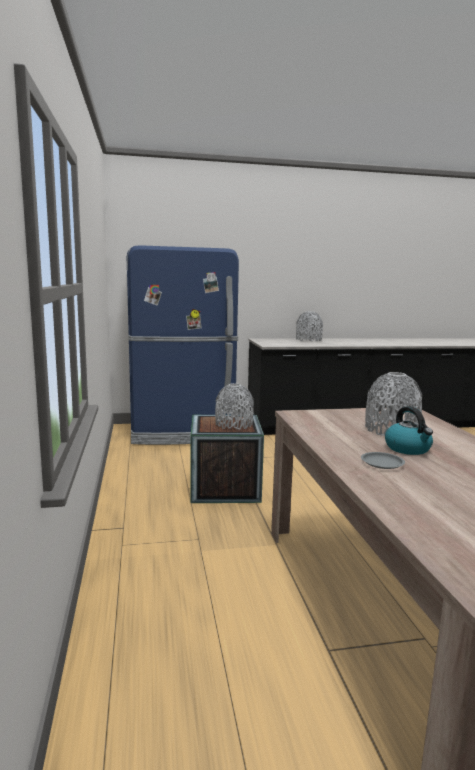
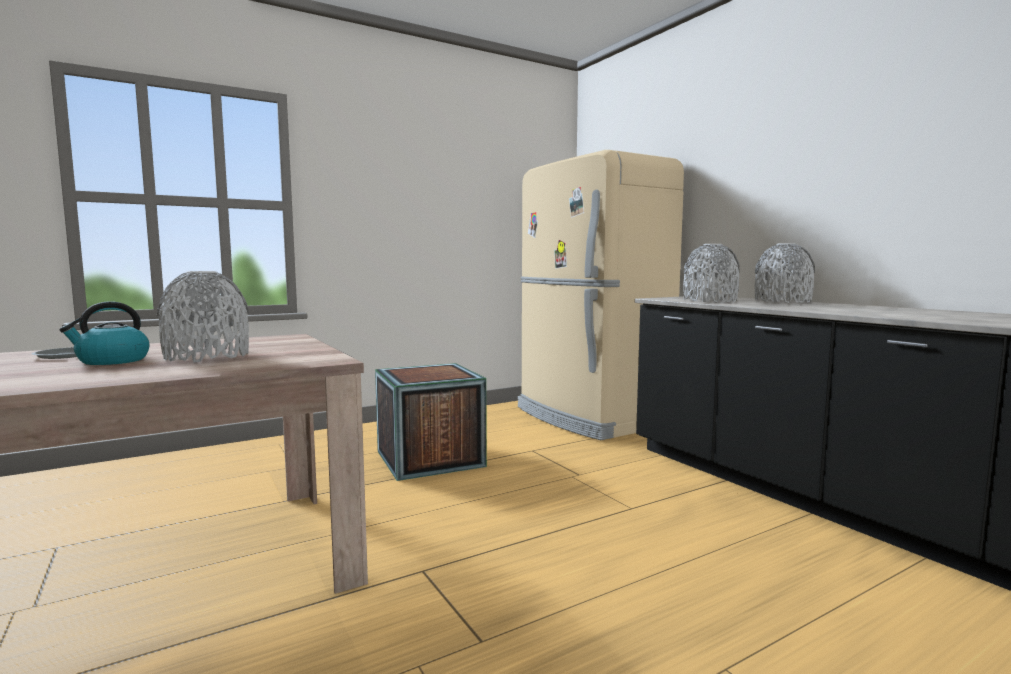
camera: 70 degrees right, 5 degrees down
(182, 432) = (589, 417): blue fridge -> beige fridge
(234, 424) = (427, 375): grey vase -> grey vase (710, 301)

